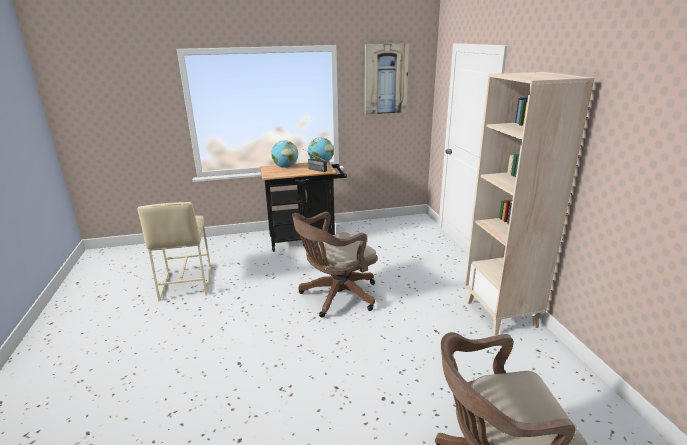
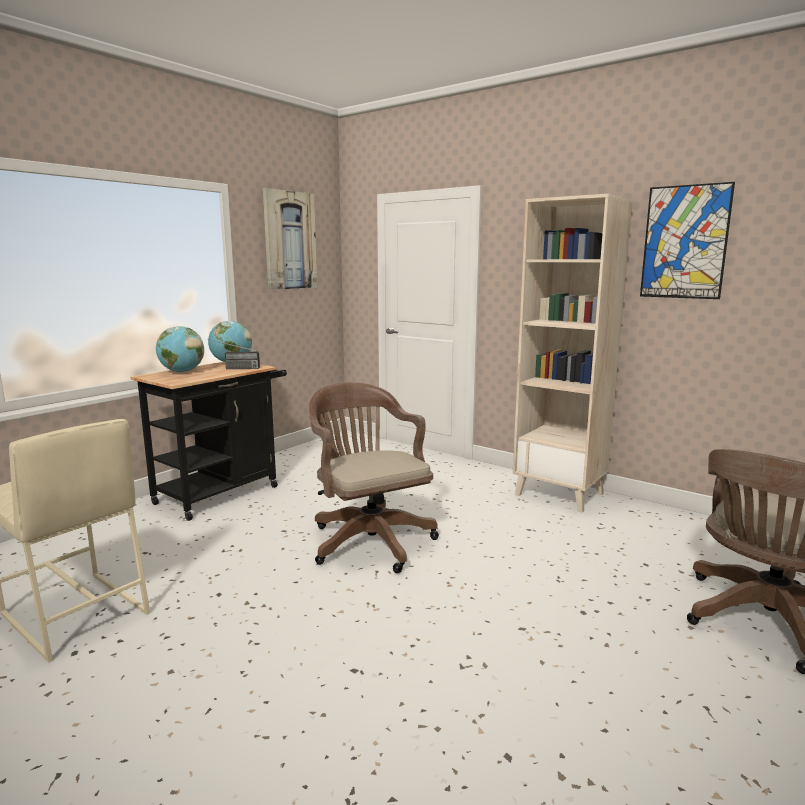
camera: 40 degrees left, 10 degrees down
(335, 297) = (369, 539): brown office chair -> brown office chair turned 135 degrees clockwise
(630, 128) = (684, 242): none -> picture

